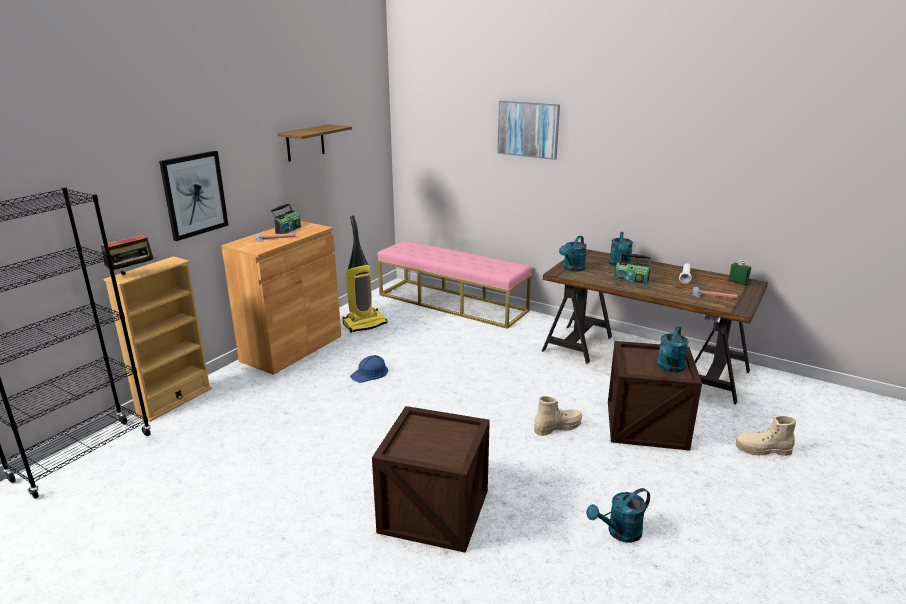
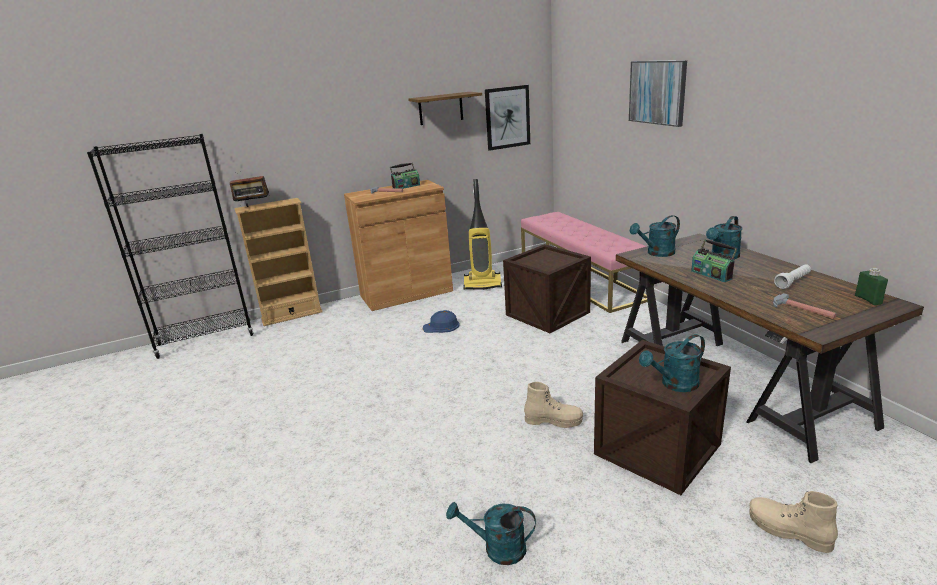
camera: 35 degrees right, 0 degrees up
(194, 195) = (320, 148): picture -> picture (507, 117)
(434, 511) = (361, 457): crate -> crate (547, 313)

